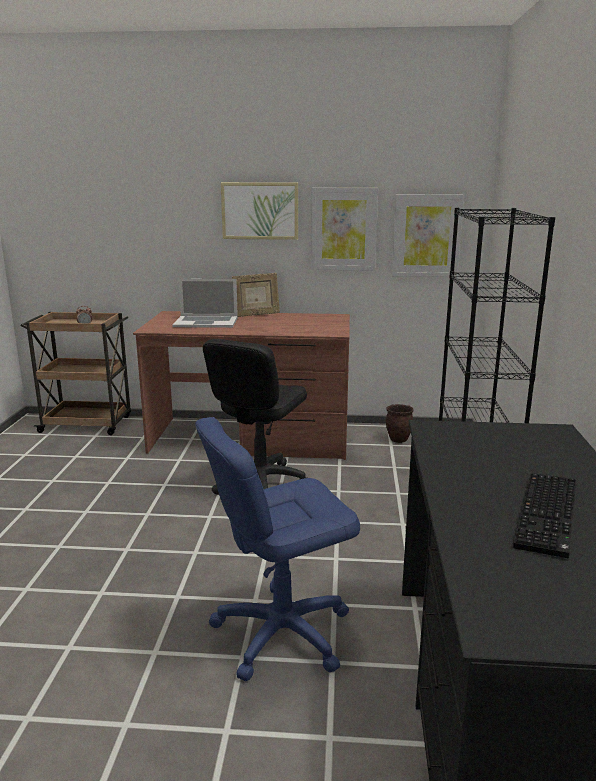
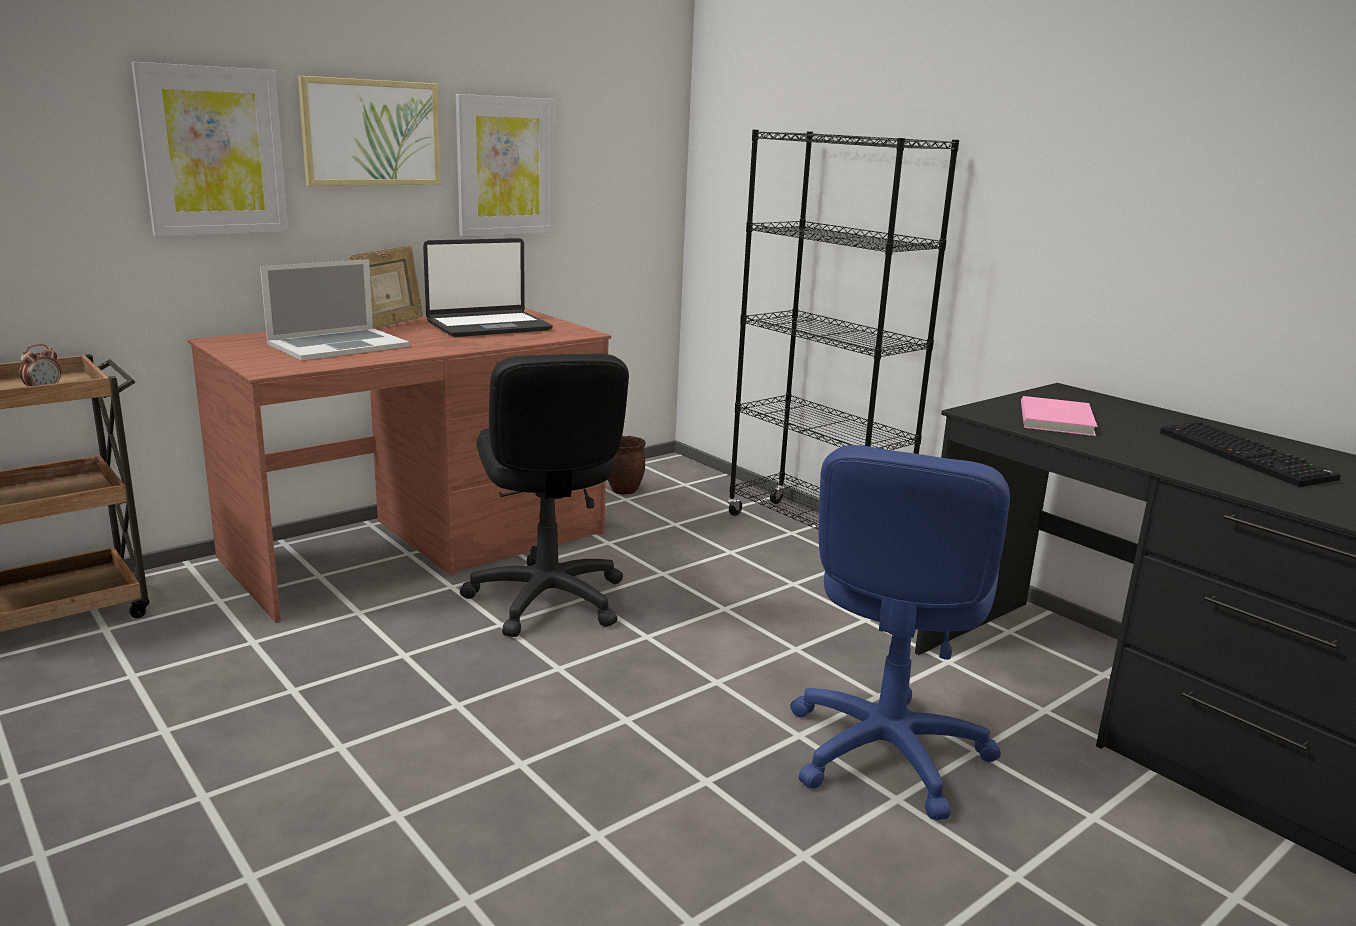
camera: 45 degrees left, 0 degrees up
(298, 322) = (488, 326): none -> laptop
(426, 236) = (615, 176): picture -> picture (213, 151)
(475, 447) = (1059, 419): none -> pink book

